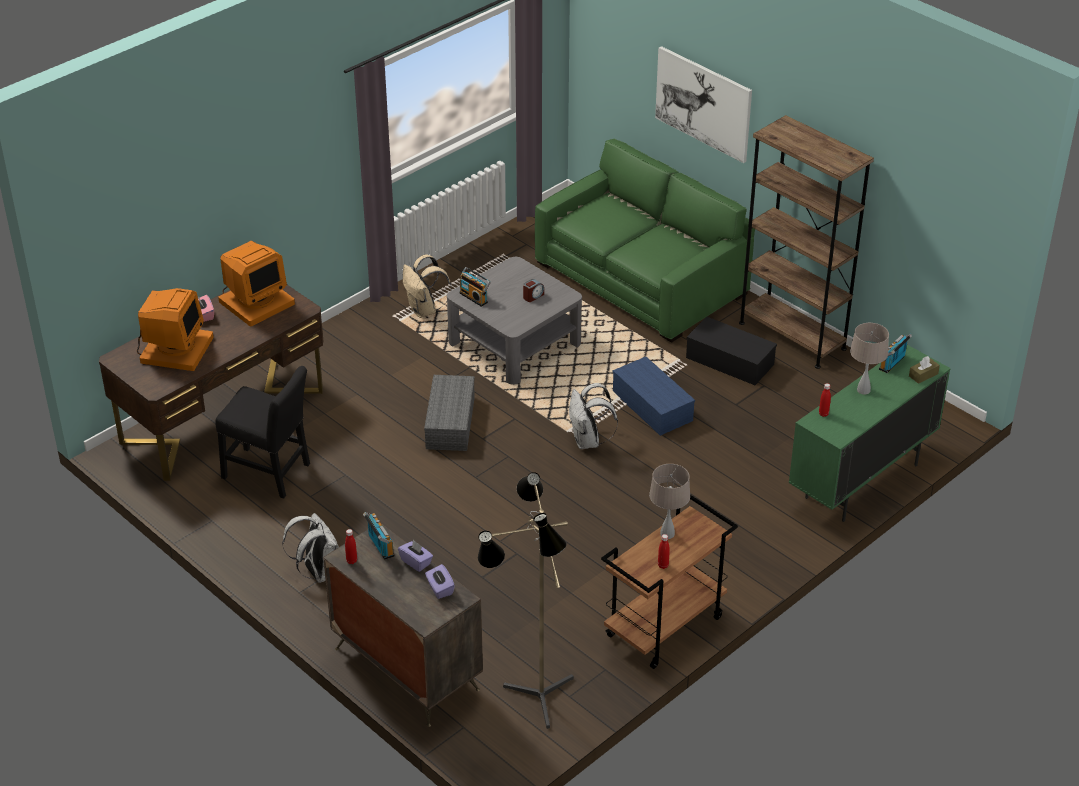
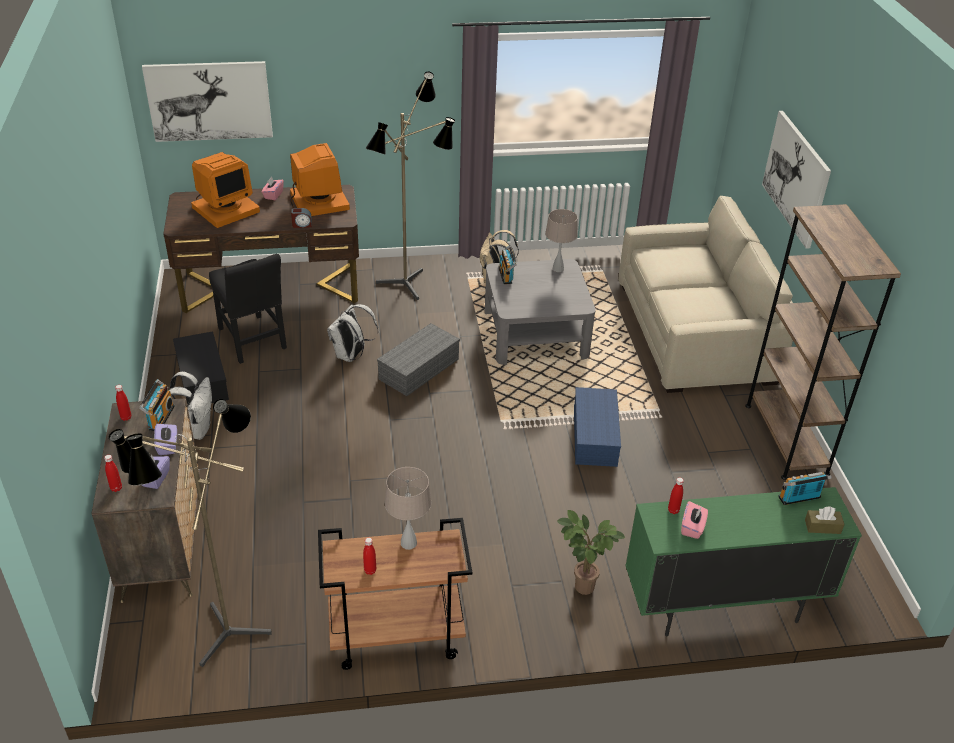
camera: 35 degrees right, 0 degrees up
(126, 241) = (209, 101): none -> picture
(256, 302) = (318, 201): monitor -> monitor turned 105 degrees counterclockwise
(355, 352) = (411, 286): none -> floor lamp
(419, 611) = (116, 488): none -> red bottle
(533, 296) = (553, 294): alarm clock -> alarm clock (302, 224)
(588, 441) = (509, 438): white backpack -> white backpack (351, 355)
(642, 278) = (696, 331): green sofa -> beige sofa
(728, 361) = (702, 432): black storage box -> black storage box (201, 378)
(757, 522) = (581, 588): none -> potted plant
(846, 419) = (692, 527): none -> pink tissue box
(863, 390) = (741, 509): beige table lamp -> beige table lamp (558, 269)

